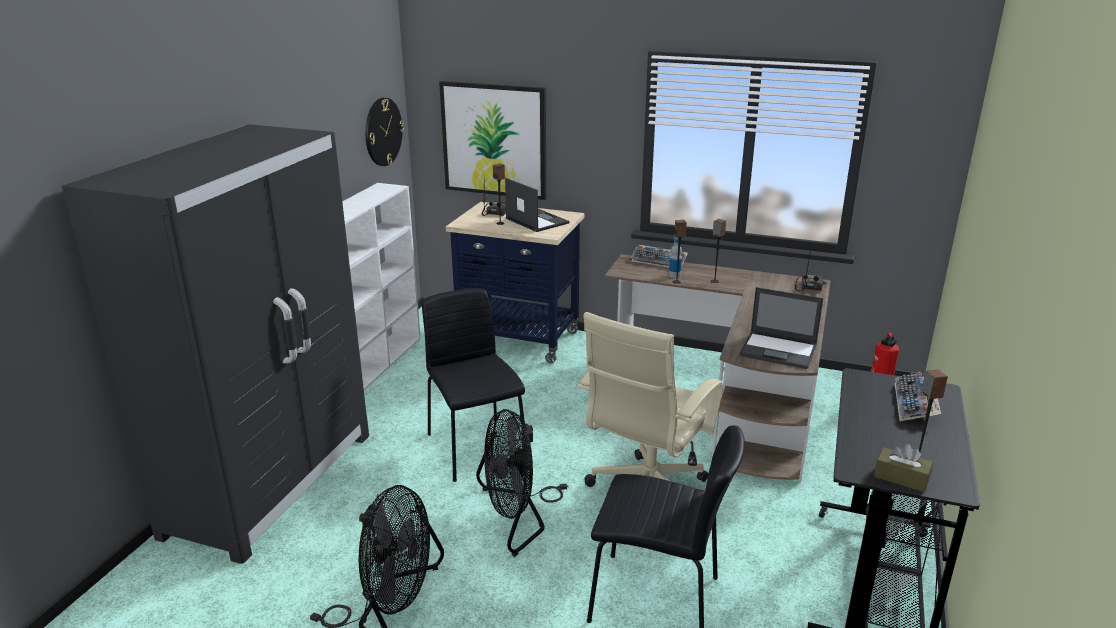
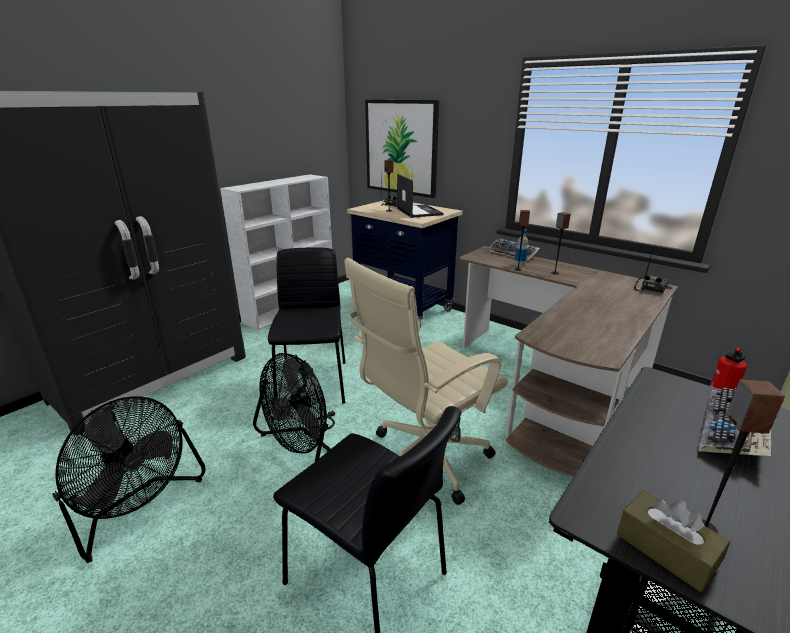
camera: 20 degrees right, 0 degrees up
(383, 132) = (318, 136): wall clock -> none
(518, 513) = (304, 447): black fan -> black fan turned 45 degrees counterclockwise
(779, 351) = (585, 339): laptop -> none

